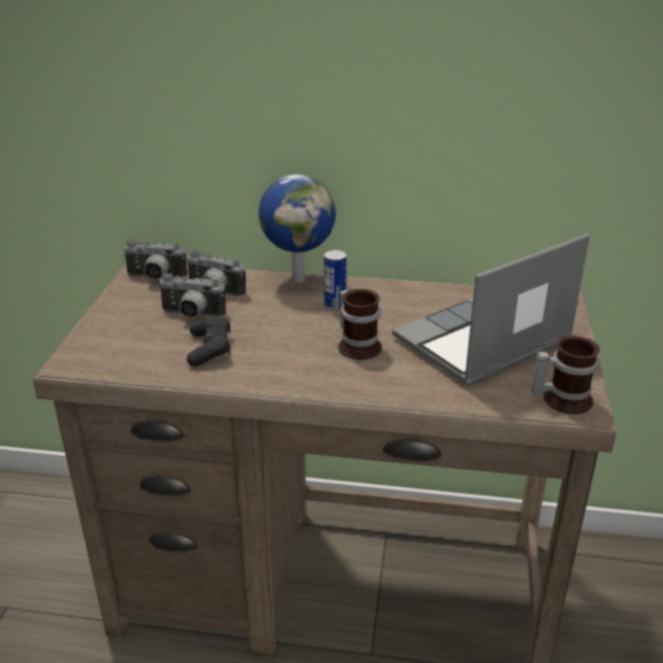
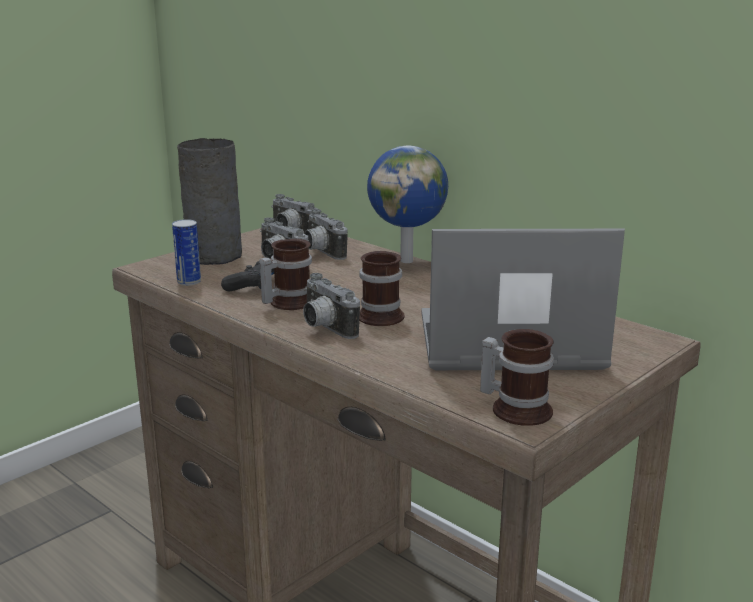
camera: 35 degrees right, 10 degrees down
(122, 327) = (216, 256): none -> grey vase
(265, 359) = (287, 302): none -> mug
(334, 376) = (324, 328): none -> camera
(335, 306) = (408, 285): can -> can (189, 282)

